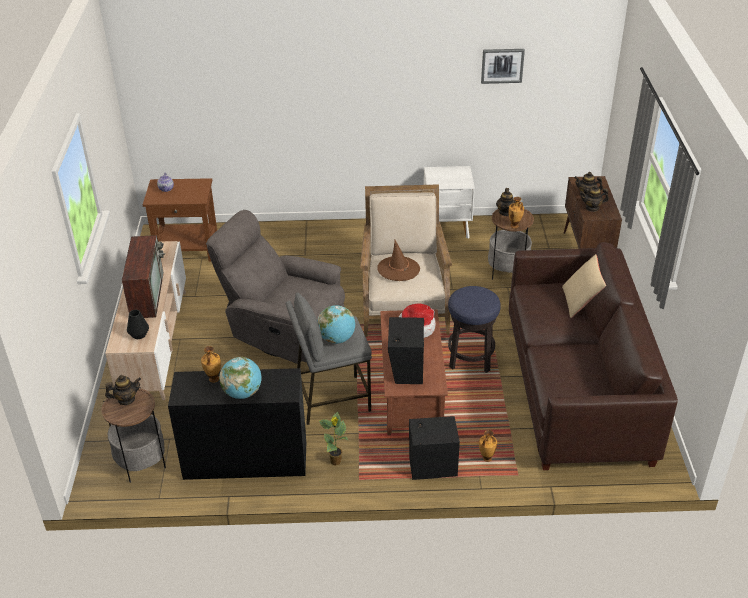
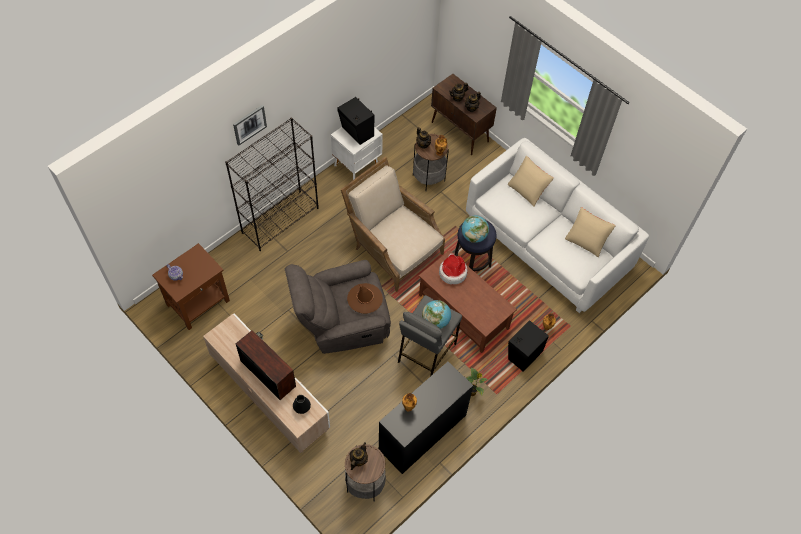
camera: 45 degrees left, 20 degrees up
(242, 393) = (436, 404): globe -> globe (473, 236)
(327, 231) = (280, 220): none -> black bookcase
(398, 269) = (397, 234): brown hat -> brown hat (365, 298)
(406, 369) = (478, 308): black speaker -> black speaker (357, 132)
(502, 65) = (373, 38): picture -> picture (249, 124)
(577, 389) = (547, 244): brown sofa -> white sofa
(599, 377) = (586, 240): none -> beige pillow

